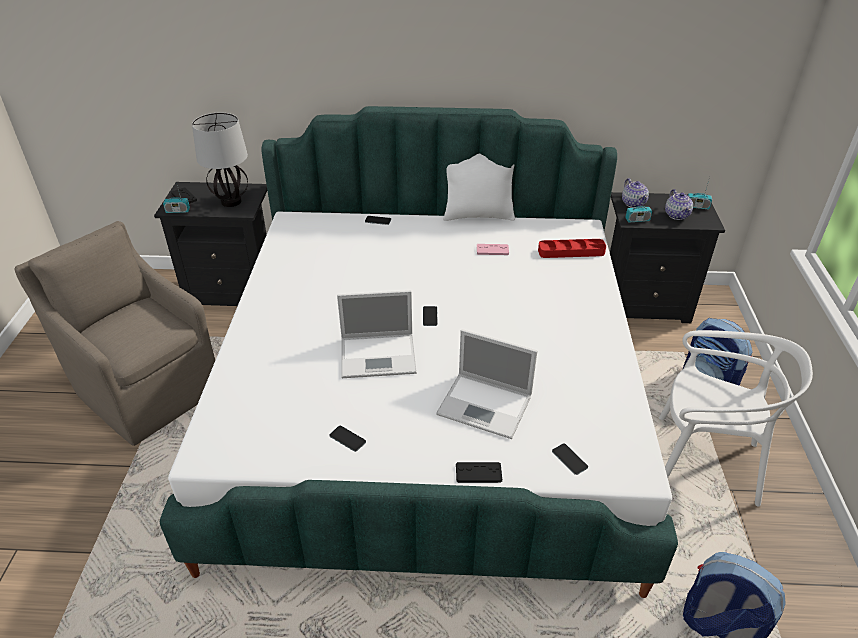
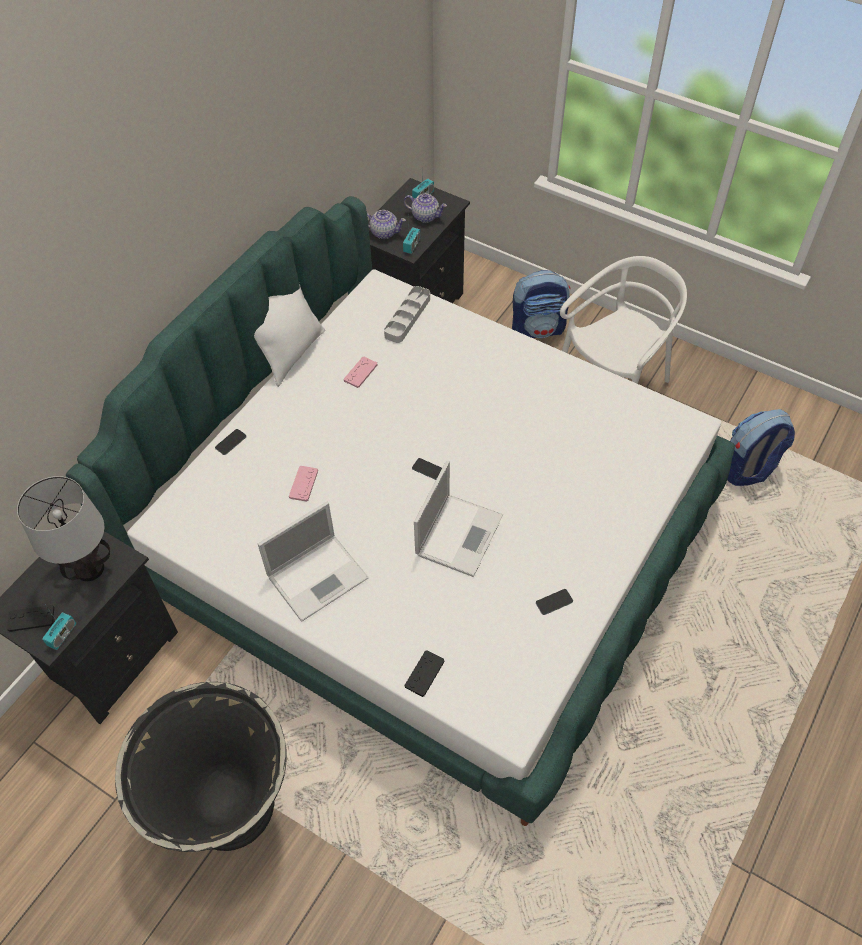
camera: 60 degrees left, 15 degrees up
(147, 388) = (228, 807): brown armchair -> black planter
(367, 262) = (303, 484): none -> pink game controller
(478, 473) = (641, 525): black game controller -> black game controller (424, 673)
(486, 405) = (571, 483): laptop -> laptop (319, 576)
(569, 459) = (658, 459): phone -> none
(571, 251) = (407, 317): red tray -> grey tray

